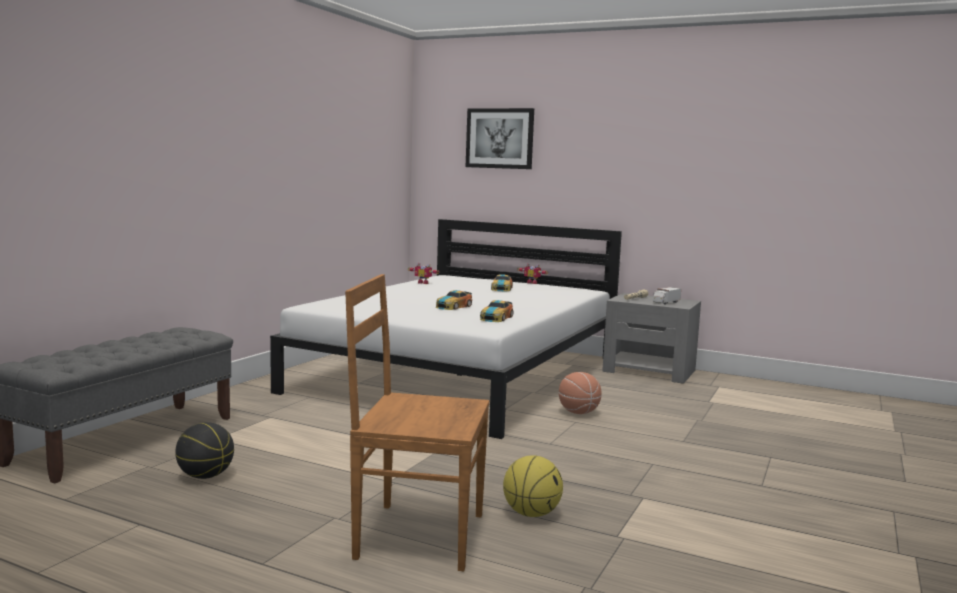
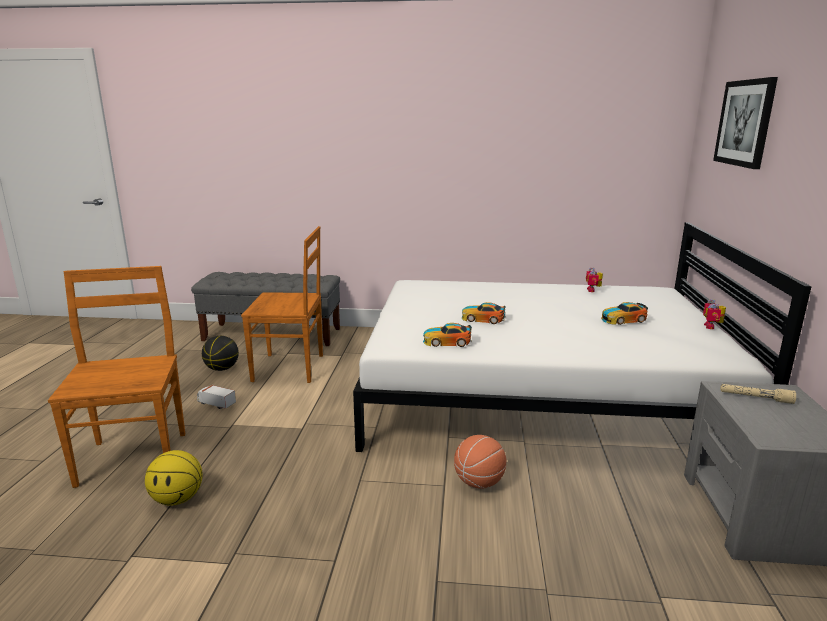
camera: 70 degrees right, 10 degrees up
(268, 441) = (291, 368): none -> brown chair
(666, 302) = (774, 424): toy truck -> toy truck (216, 404)

